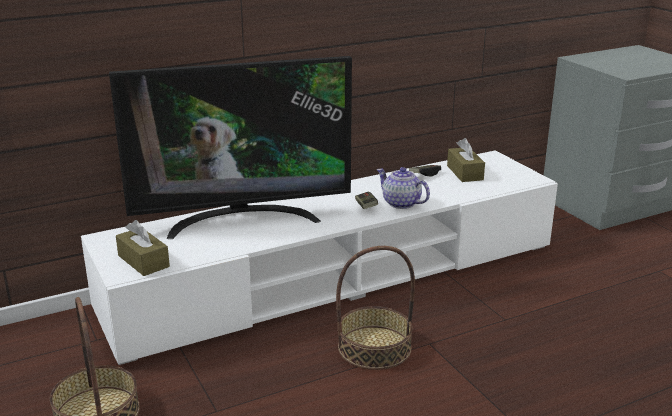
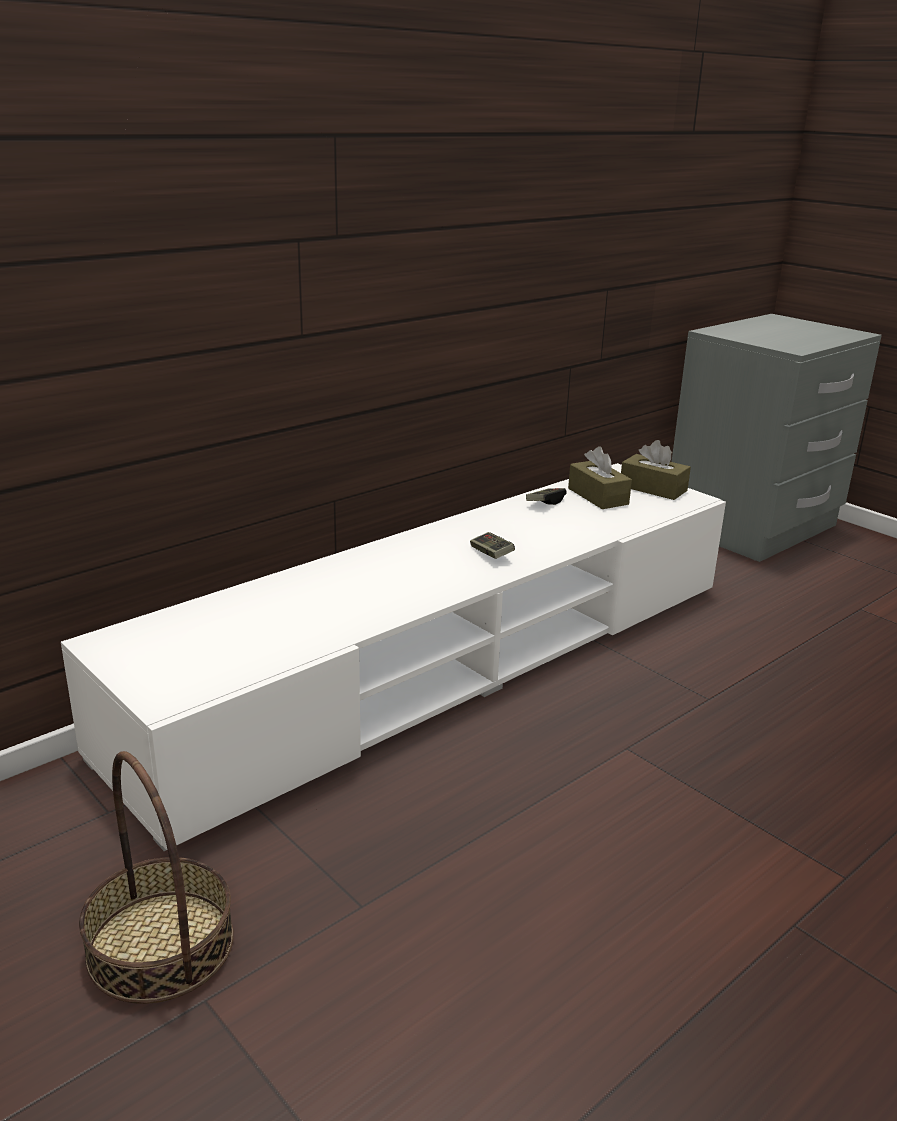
camera: 15 degrees left, 0 degrees up
(143, 261) = (191, 674): brown tissue box -> brown tissue box (653, 488)
(241, 218) = (316, 589): television -> none
(374, 347) = (553, 764): basket -> none
(400, 203) = (538, 546): teapot -> none

